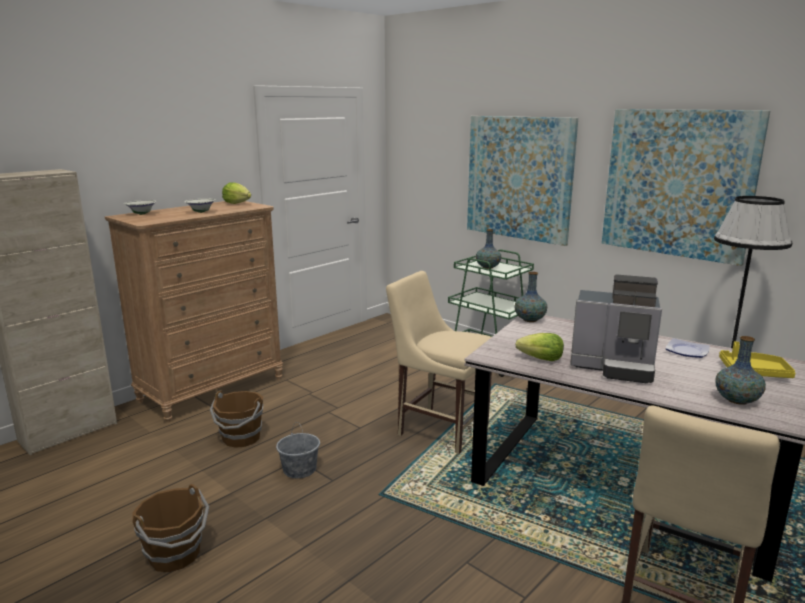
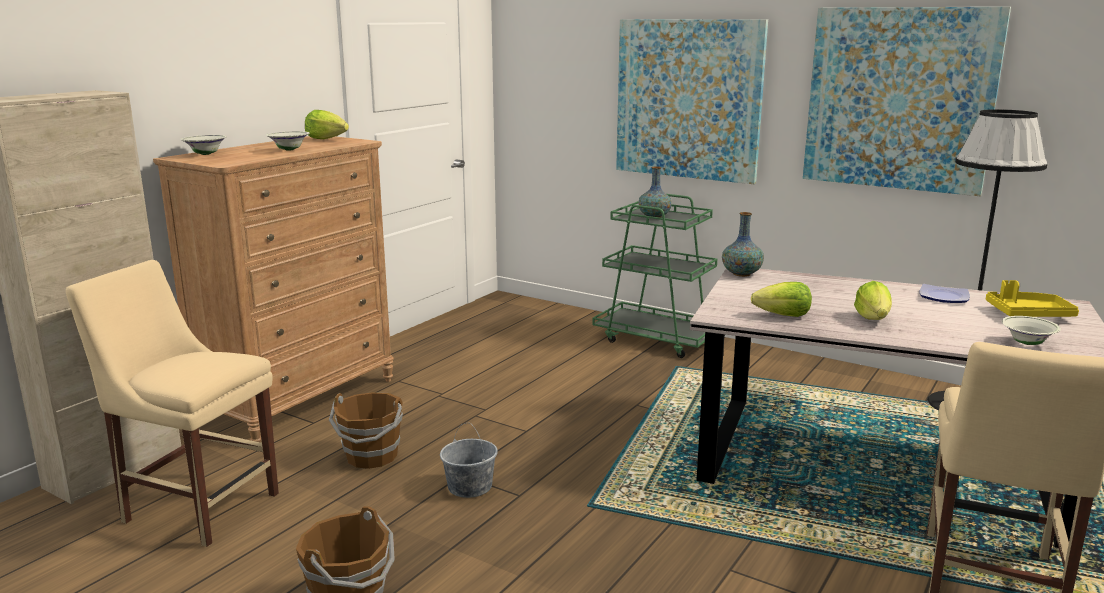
camera: 10 degrees left, 0 degrees up
(439, 428) = (629, 423): beige chair -> beige chair (196, 505)
(614, 367) = (873, 319): coffee machine -> lettuce
(737, 400) = (1027, 343): vase -> white bowl

